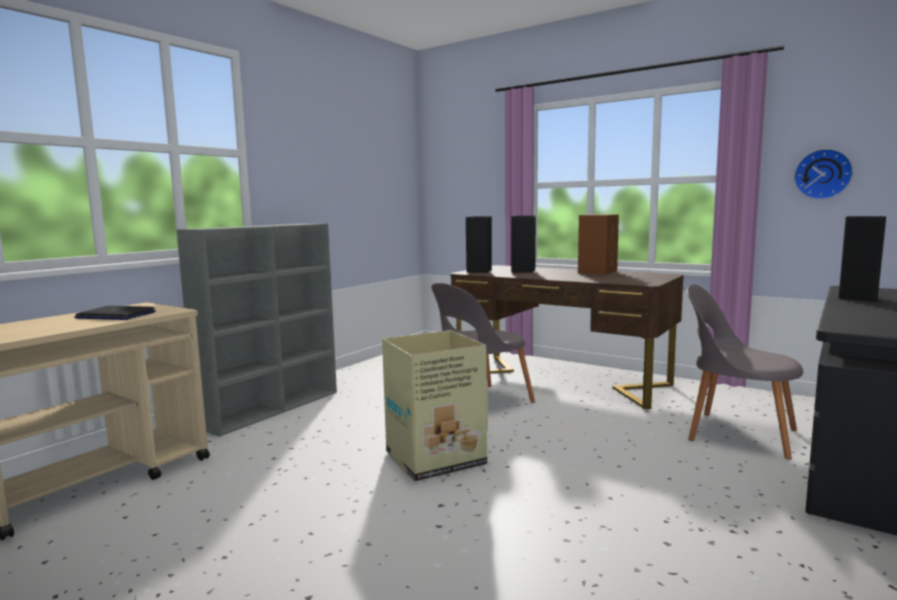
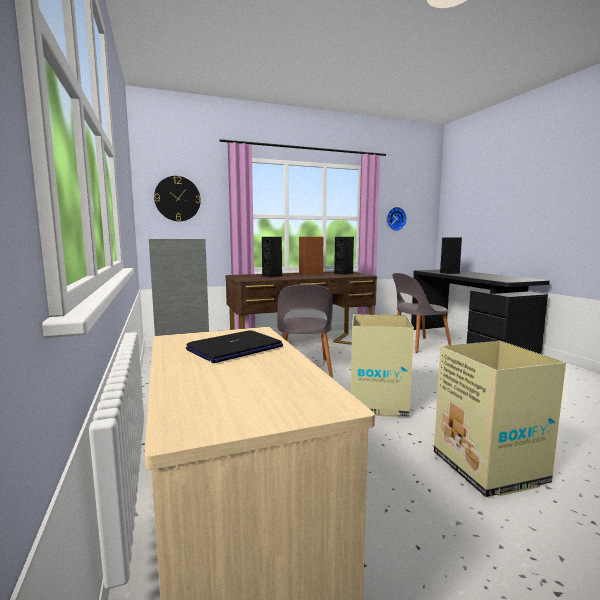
camera: 55 degrees left, 0 degrees up
(325, 552) = (489, 468): none -> cardboard box
(459, 169) = (177, 198): none -> wall clock
(479, 271) = (248, 278): black speaker -> black speaker (344, 273)

